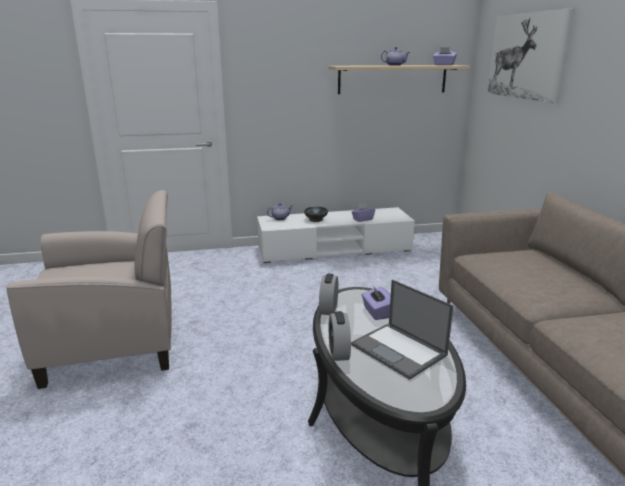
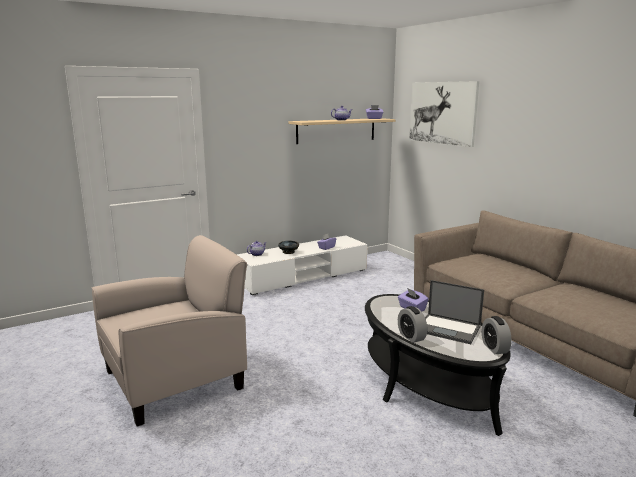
camera: 20 degrees left, 5 degrees down
(328, 309) = (376, 311): alarm clock -> alarm clock (494, 348)

